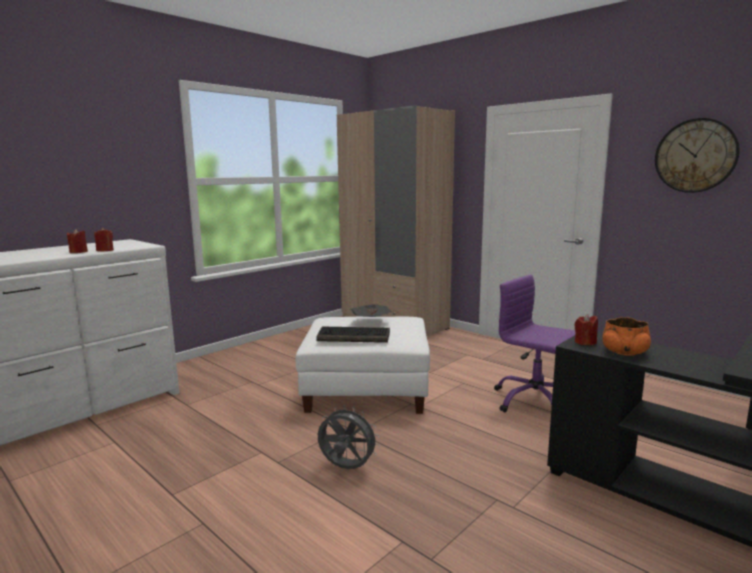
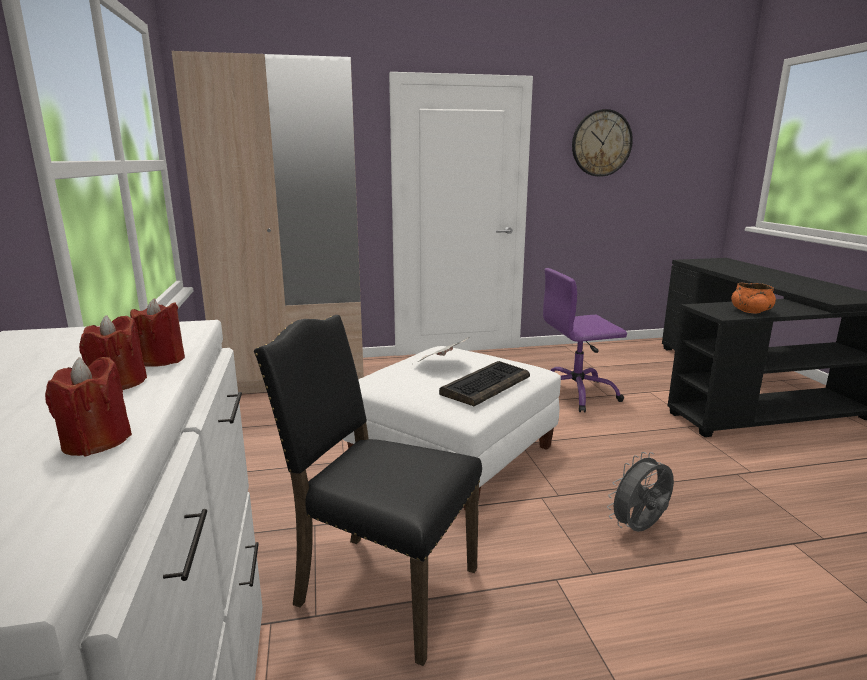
camera: 55 degrees left, 5 degrees up
(216, 411) = (382, 588): none -> black chair
(585, 342) = (719, 312): red candle -> red candle (96, 442)

